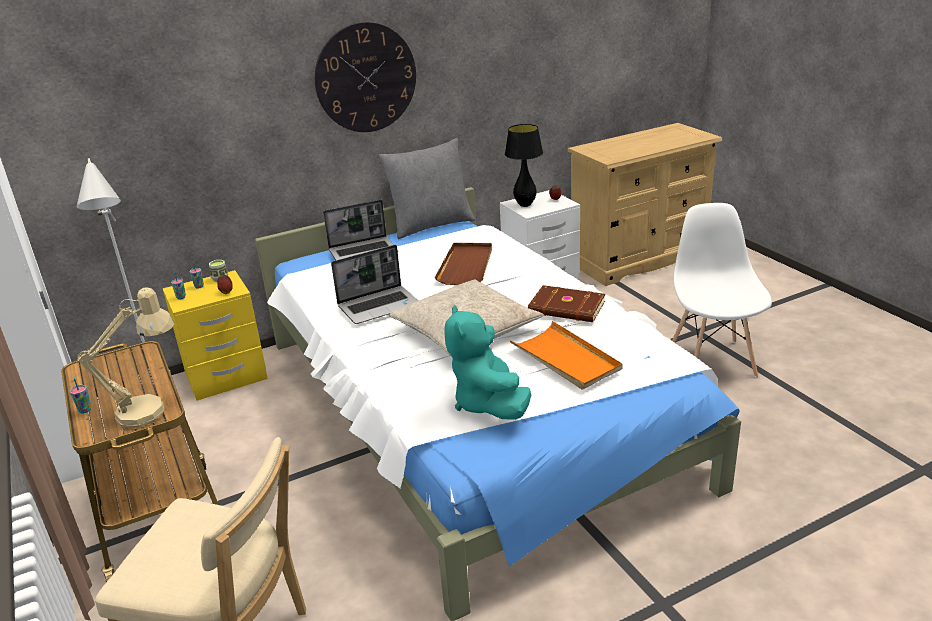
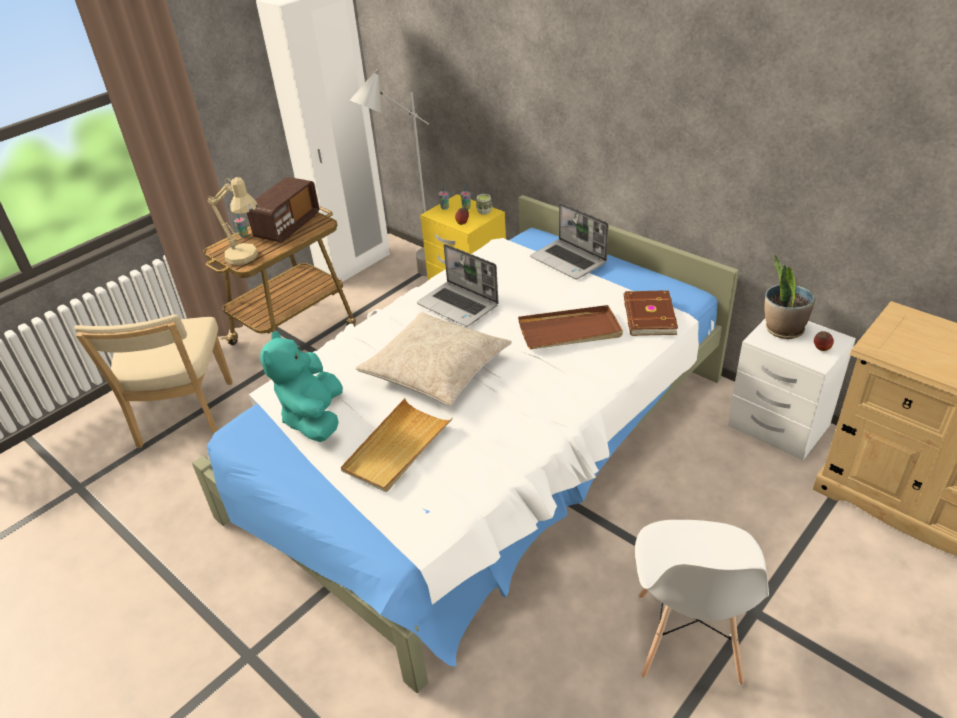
camera: 70 degrees right, 10 degrees up
(115, 374) = (287, 226): none -> radio
(366, 78) = (649, 91): wall clock -> none
(431, 225) = (667, 280): grey pillow -> none
(488, 403) = (314, 418): turquoise plush toy -> turquoise plush toy turned 60 degrees counterclockwise
(525, 205) = (783, 329): black table lamp -> potted plant
(566, 359) = (397, 448): orange tray -> beige tray
(567, 308) = (503, 425): brown book -> brown book (648, 316)
(712, 360) = (687, 639): white chair -> white chair turned 120 degrees clockwise

